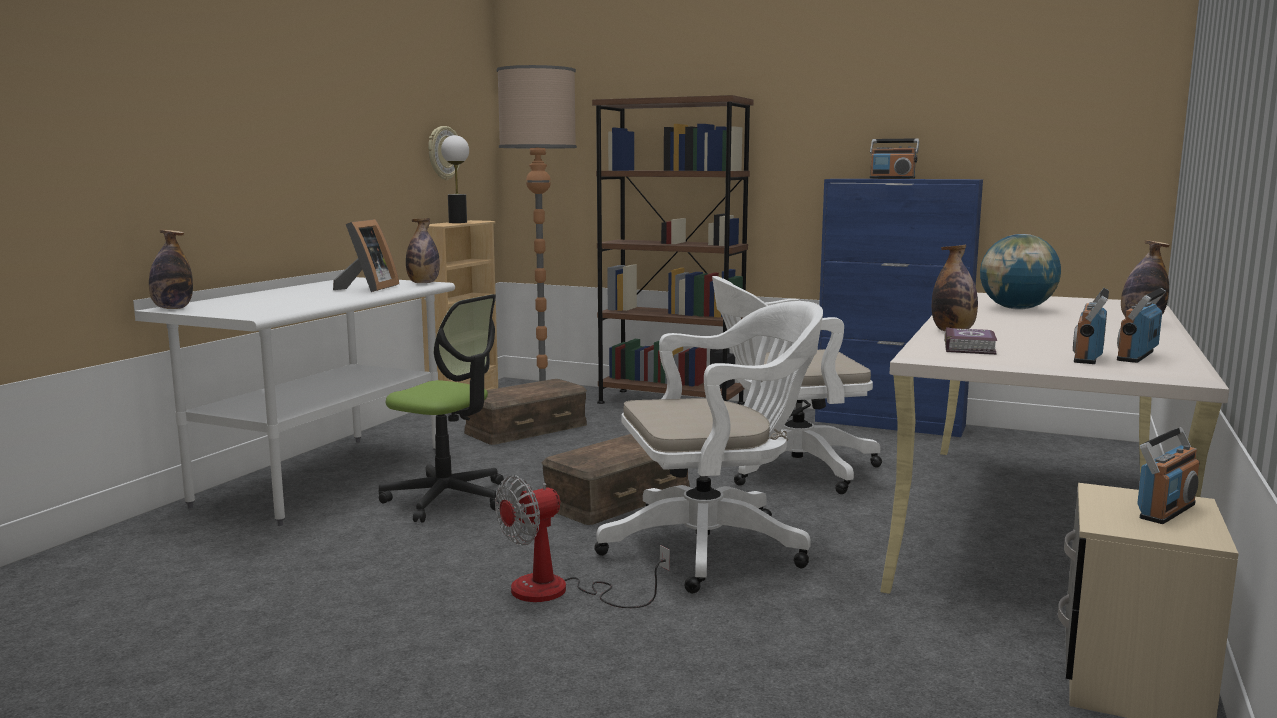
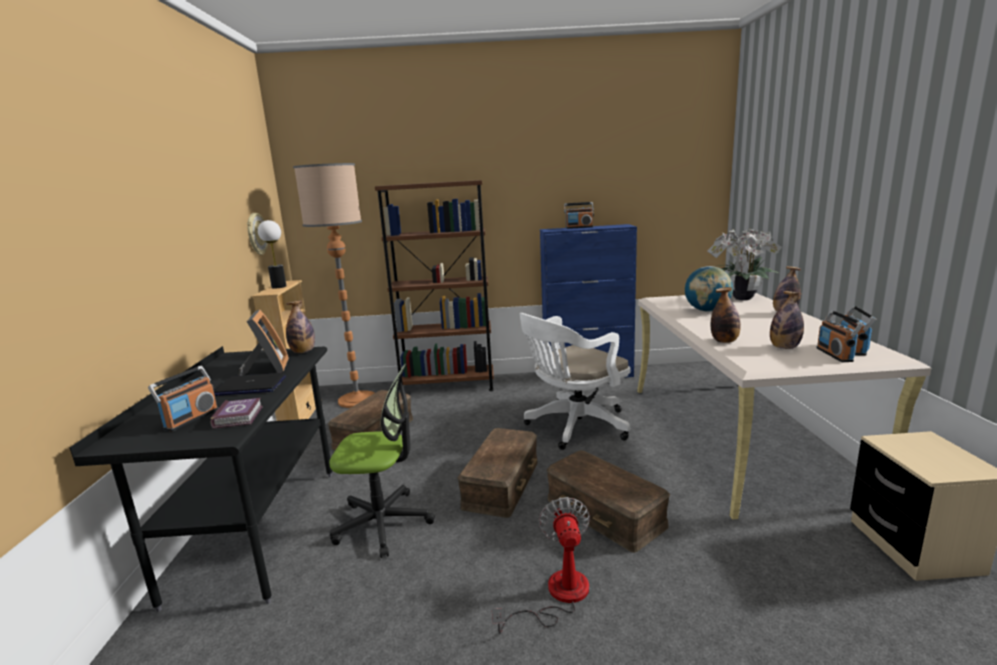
camera: 25 degrees left, 5 degrees up
(172, 308) = (115, 443): bottle -> bottle (784, 347)
(323, 478) = (258, 531): white desk -> black desk
(331, 295) = (250, 386): none -> laptop
(559, 592) = (557, 596): fan -> fan turned 150 degrees clockwise
(714, 547) = (606, 512): white office chair -> brown storage box
(970, 347) = (766, 357): book -> book (240, 416)
(1114, 305) = (740, 298): none -> potted plant
(1166, 511) = (933, 450): radio -> radio (191, 419)

